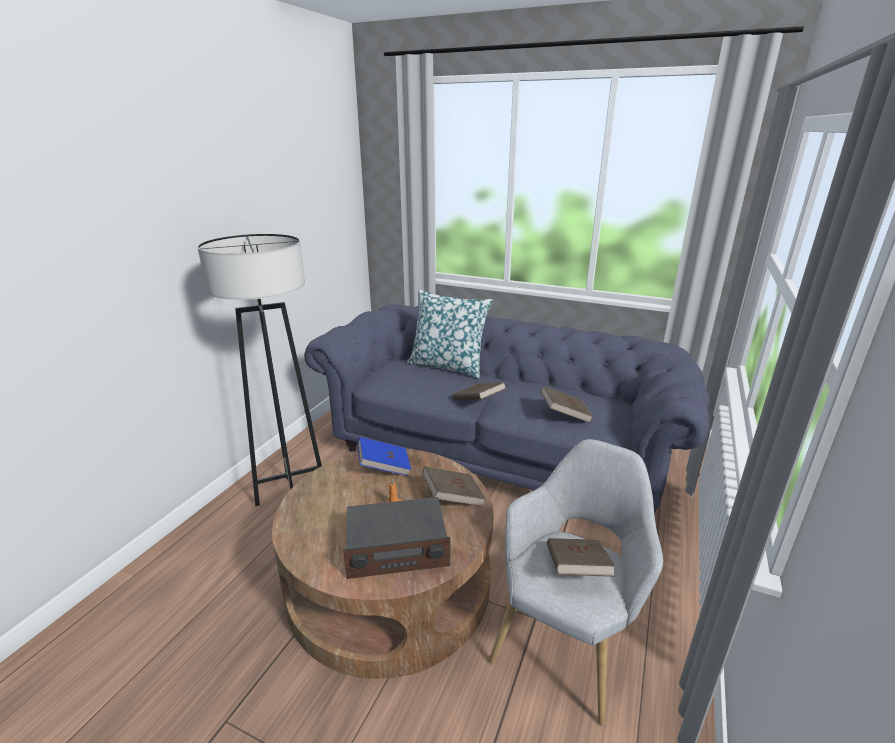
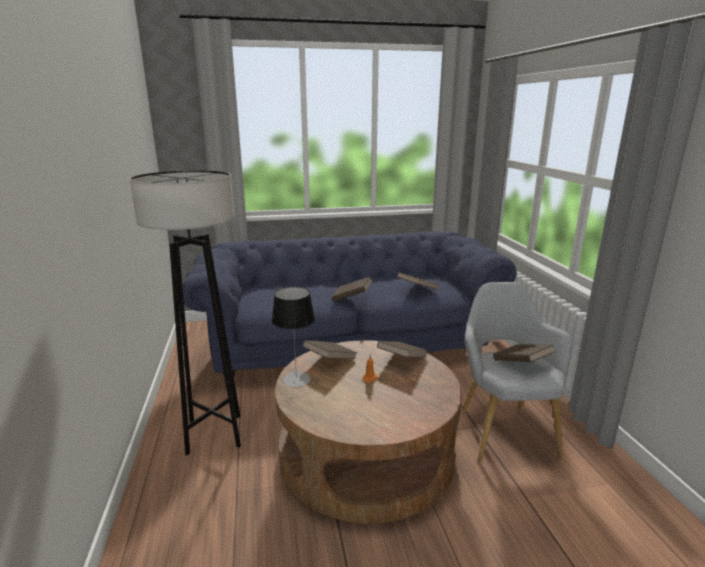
camera: 35 degrees left, 5 degrees down
(330, 475) = (296, 379): none -> table lamp
(384, 467) = (330, 360): blue book -> brown book
(396, 549) = (408, 399): radio -> none
(448, 366) = (297, 283): pillow -> none

